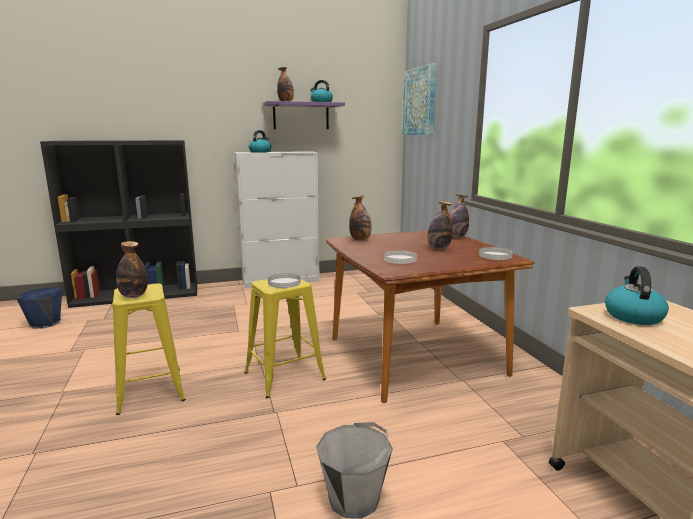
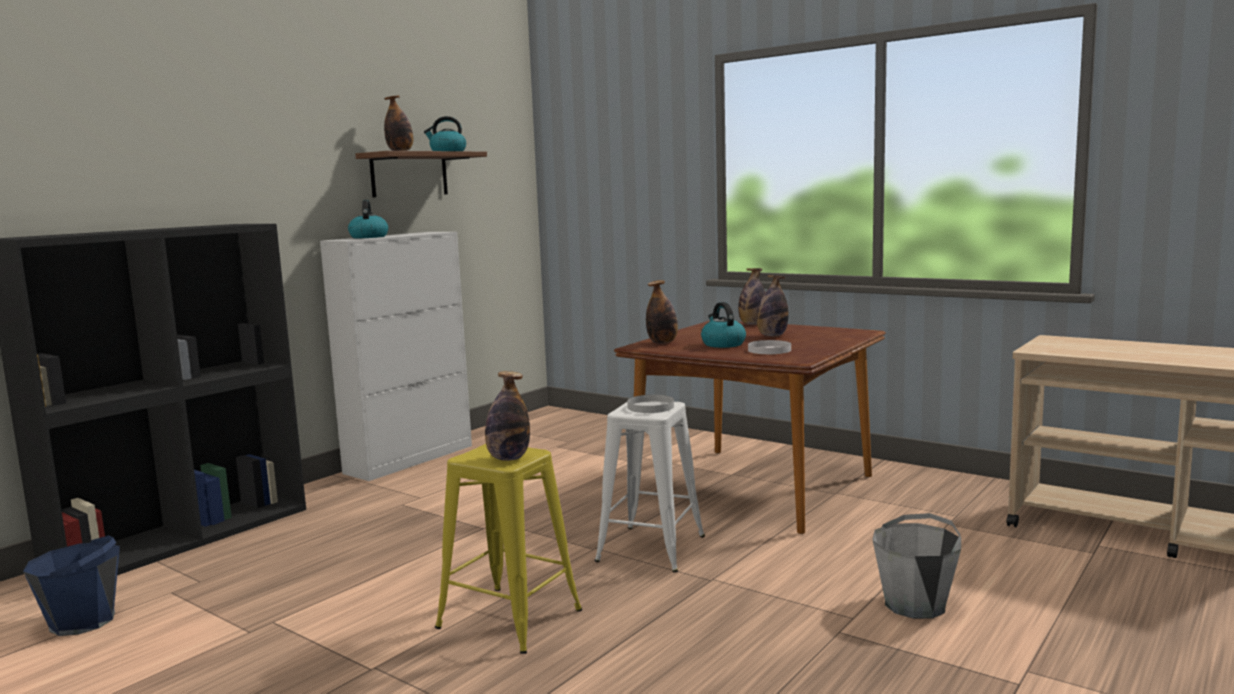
camera: 35 degrees left, 5 degrees down
(284, 376) = (651, 548): yellow stool -> white stool
(301, 116) = (409, 174): purple shelf -> brown shelf
(420, 101) = (579, 149): picture -> none
(495, 255) = (841, 332): white plate -> none
(632, 316) = (1062, 347): kettle -> kettle (722, 344)

